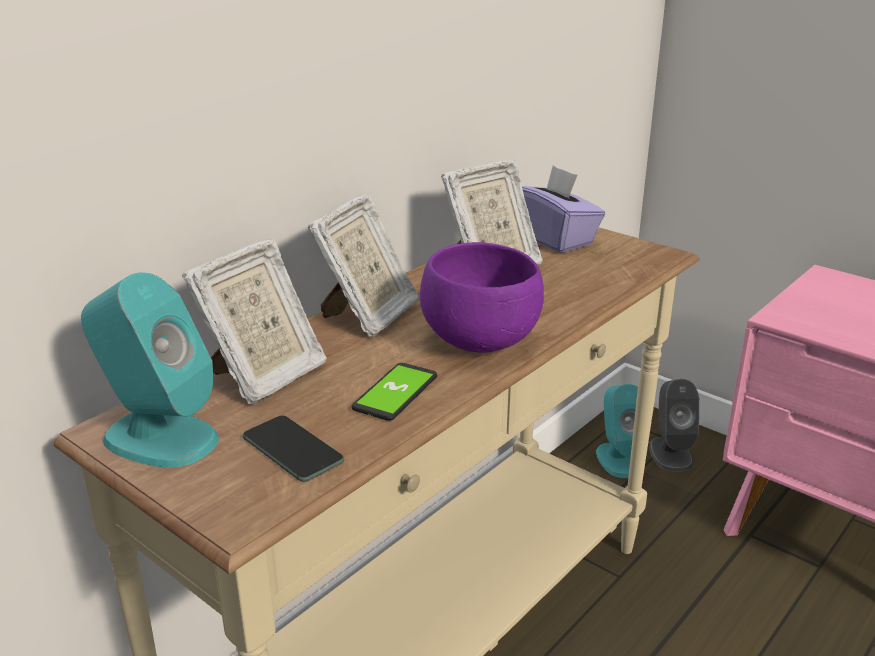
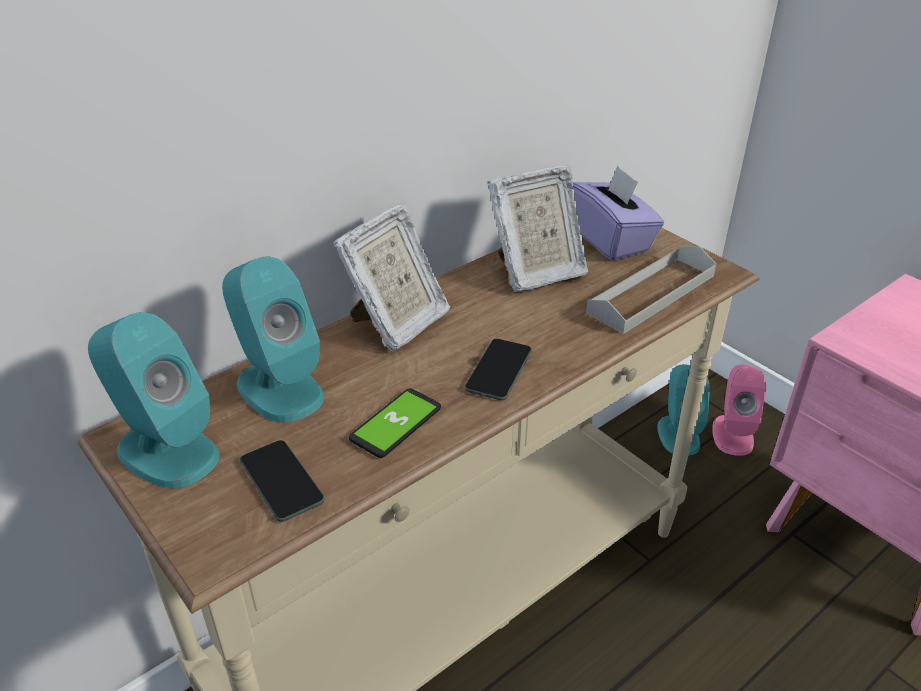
camera: 10 degrees right, 10 degrees up
(264, 376) = (279, 389): picture frame -> turquoise speaker
(483, 342) = (498, 370): purple bowl -> phone
(607, 274) = (651, 294): none -> grey tray
(670, 453) = (732, 434): grey speaker -> pink speaker

